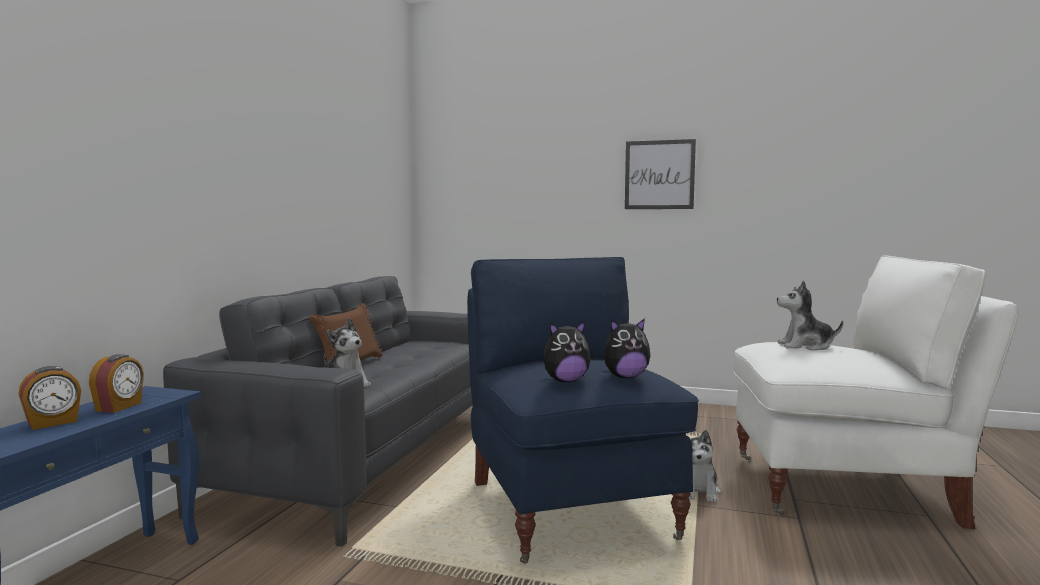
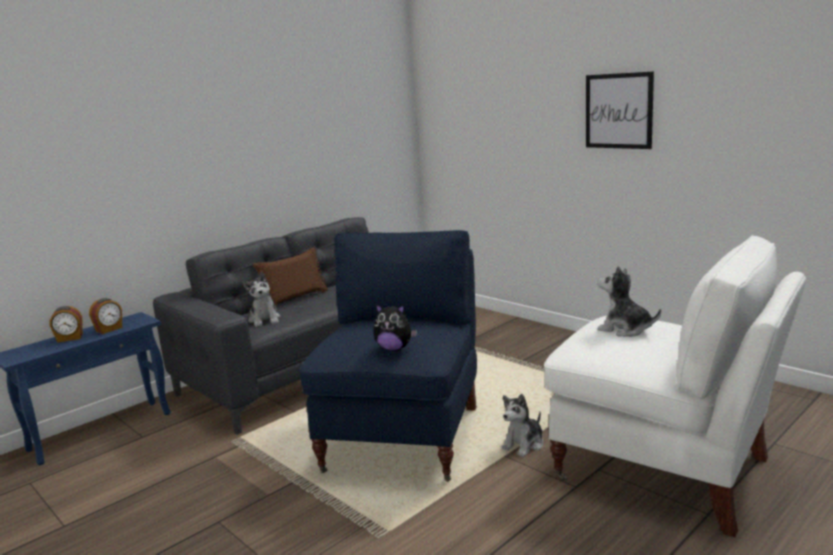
camera: 30 degrees right, 10 degrees up
(565, 381) = (347, 347): plush toy -> none

